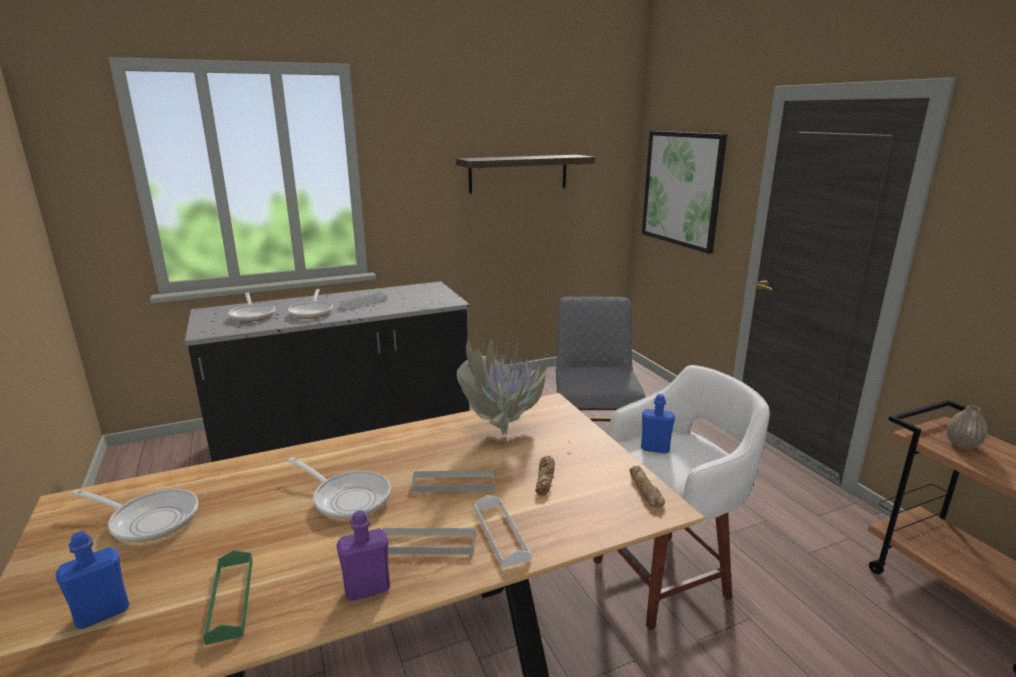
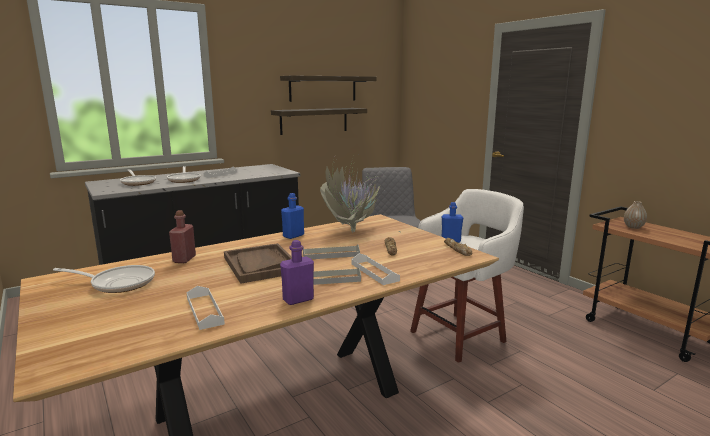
camera: 10 degrees left, 5 degrees down
(102, 613) = (113, 323): blue bottle -> blue bottle (293, 236)
(230, 599) = (204, 311): green tray -> white tray
(254, 474) = (184, 259): none -> red bottle
(348, 498) = (260, 265): frying pan -> brown tray
(504, 218) = (314, 120): none -> shelf
(682, 189) = (435, 98): picture -> none

